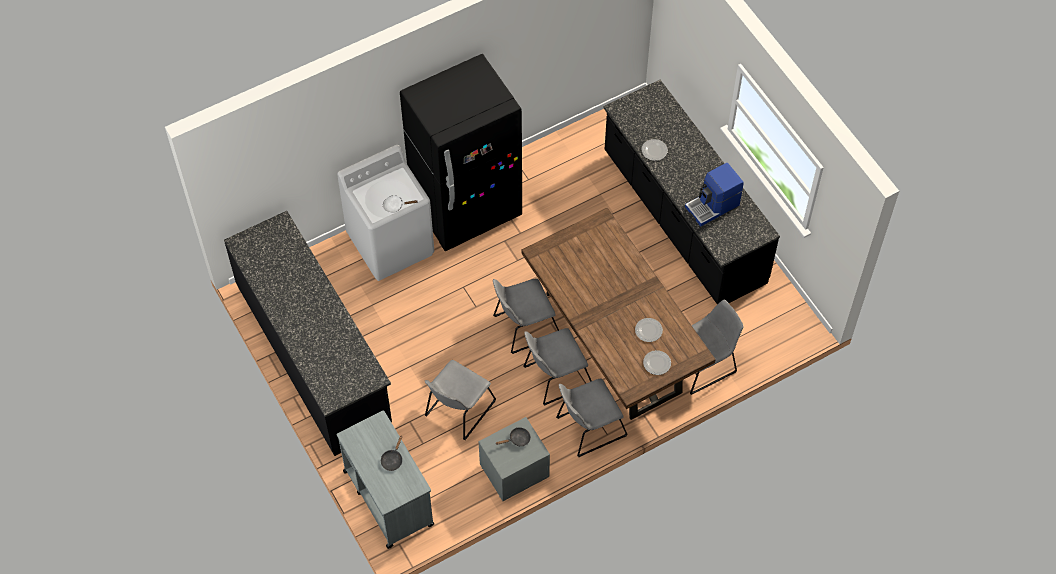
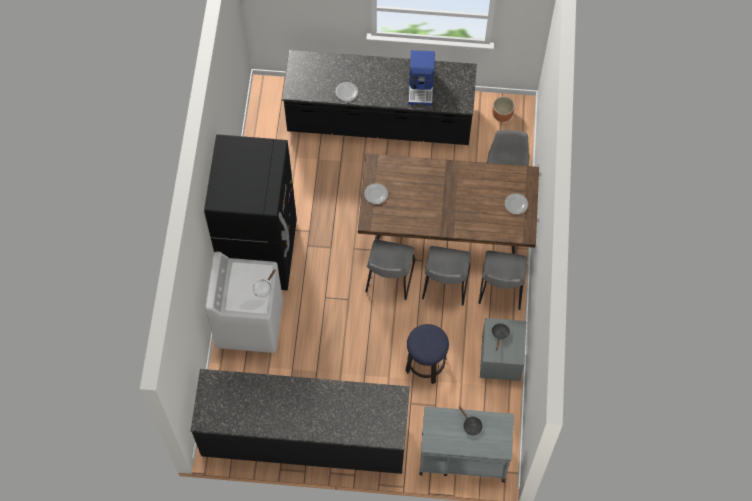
camera: 55 degrees left, 5 degrees up
(458, 410) = (425, 365): grey chair -> stool
(648, 330) = (486, 192): plate -> plate (375, 194)
(780, 317) = (502, 115): none -> brown planter

